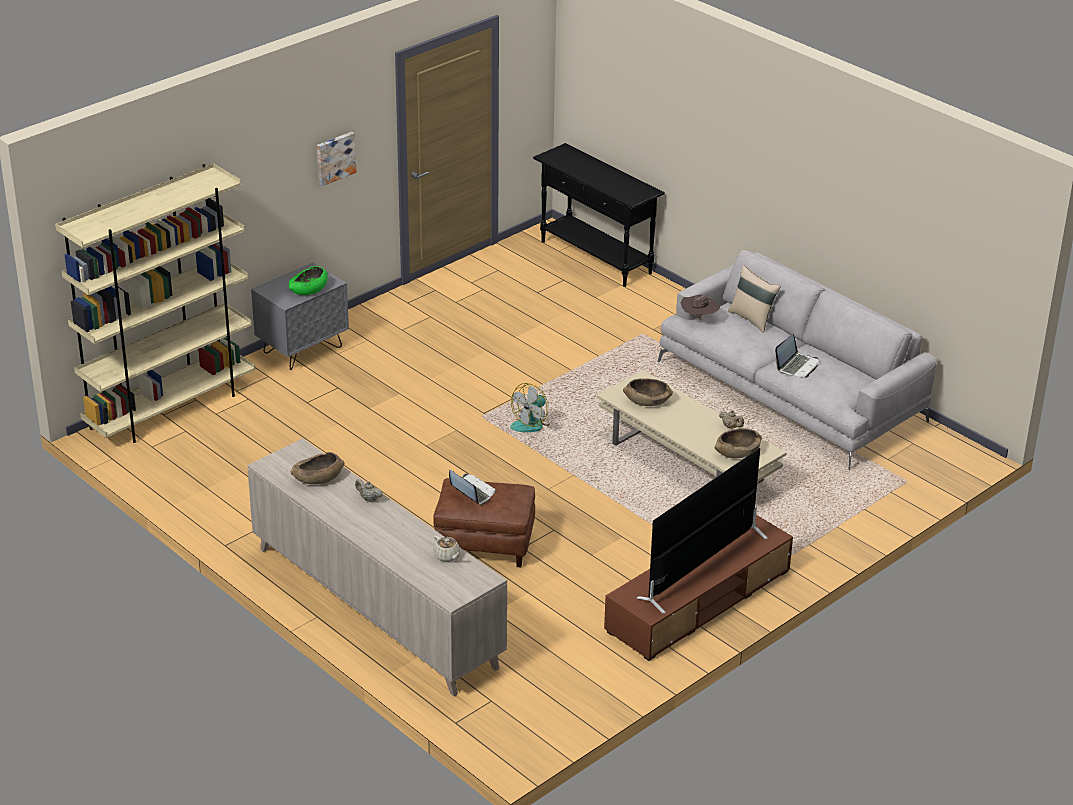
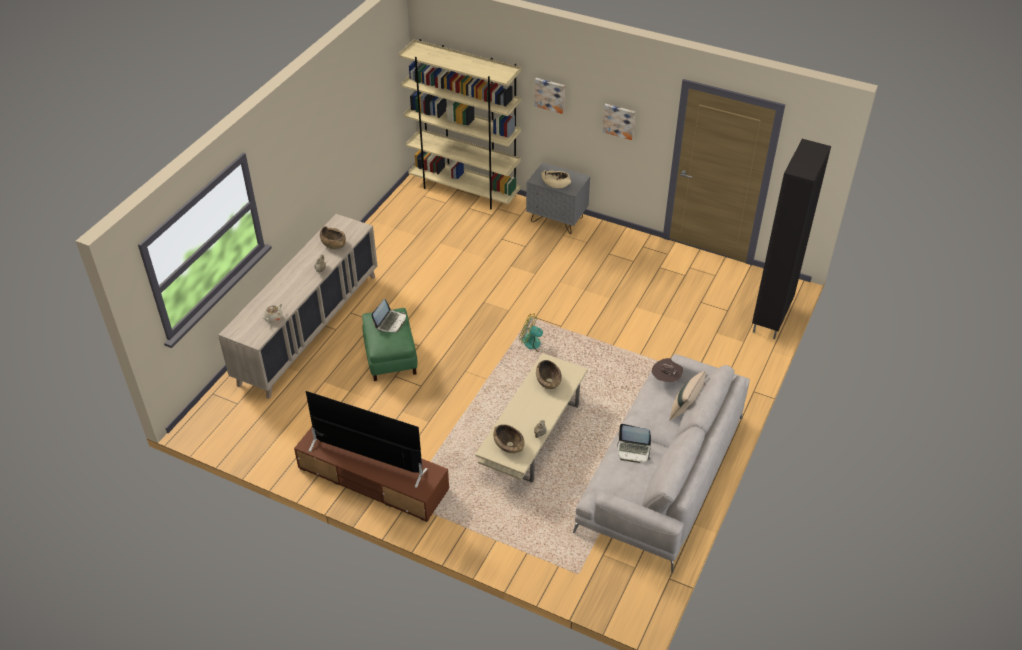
camera: 70 degrees right, 10 degrees up
(248, 180) = (550, 94): none -> picture
(308, 290) = (555, 184): green bowl -> beige bowl
(484, 544) = (390, 357): brown ottoman -> green ottoman
(596, 258) = (770, 319): black console table -> black cabinet

